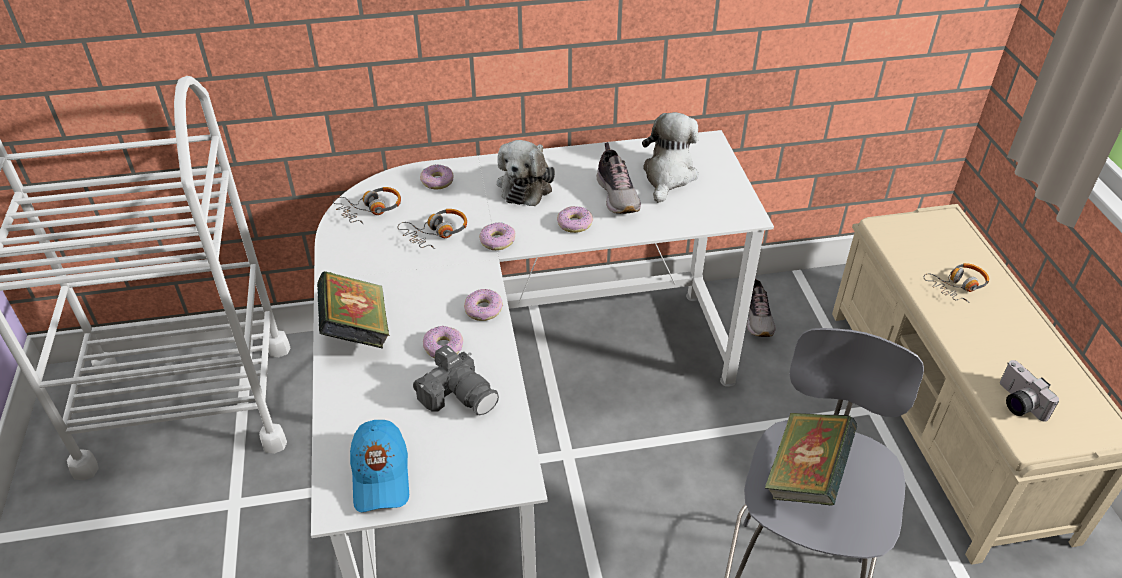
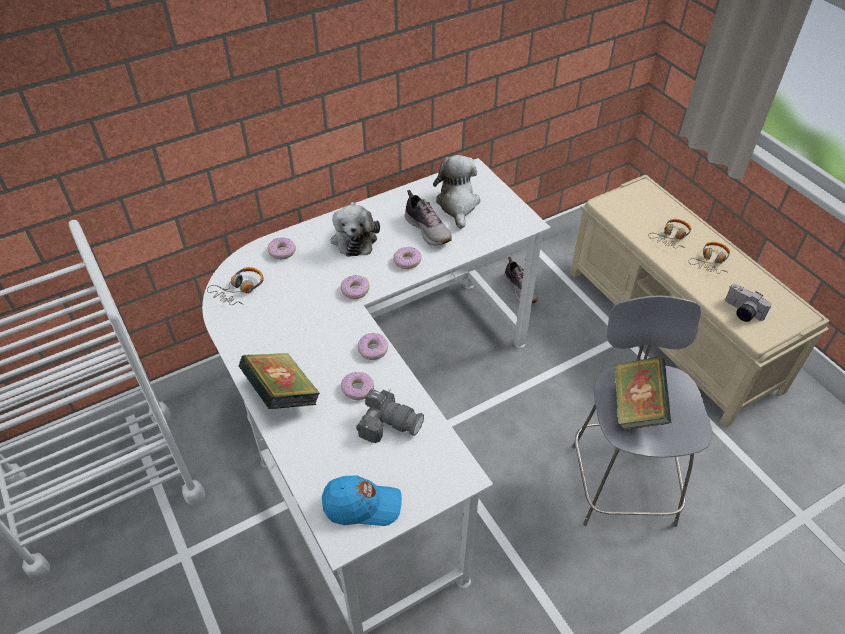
camera: 20 degrees left, 5 degrees up
(380, 475) = (362, 506): blue cap -> blue cap turned 60 degrees counterclockwise
(436, 233) = (304, 296): headphones -> headphones (710, 261)

